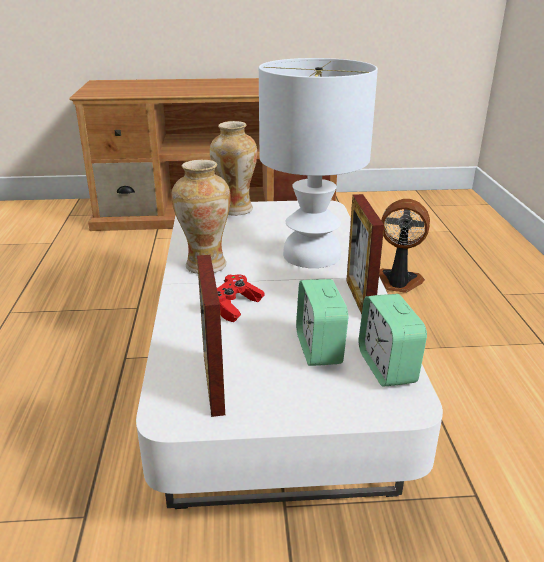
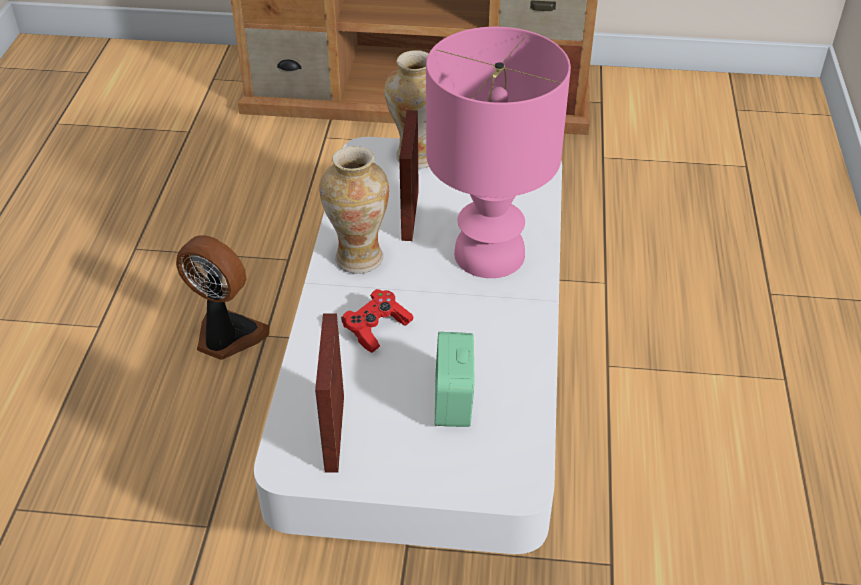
camera: 10 degrees right, 15 degrees up
(310, 255) = (487, 254): white table lamp -> pink table lamp
(359, 299) = (522, 335): picture frame -> picture frame (410, 215)
(387, 367) = (516, 436): alarm clock -> none
(398, 282) = (634, 256): fan -> fan (226, 336)

